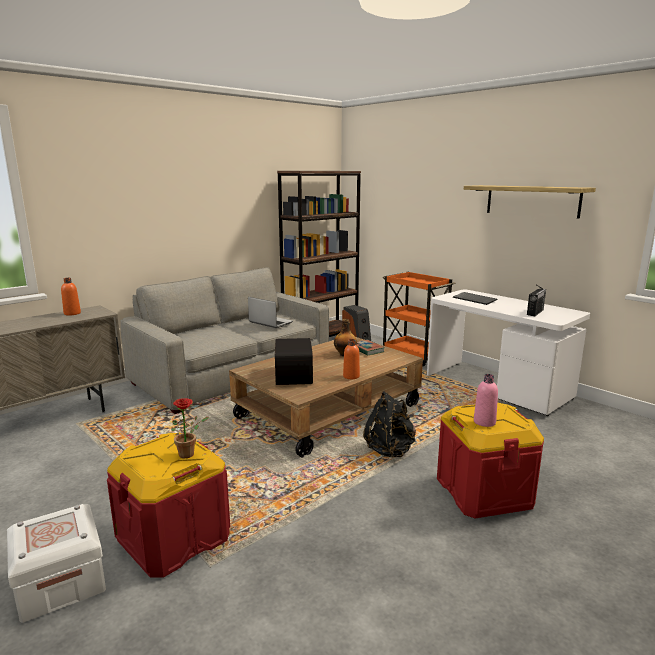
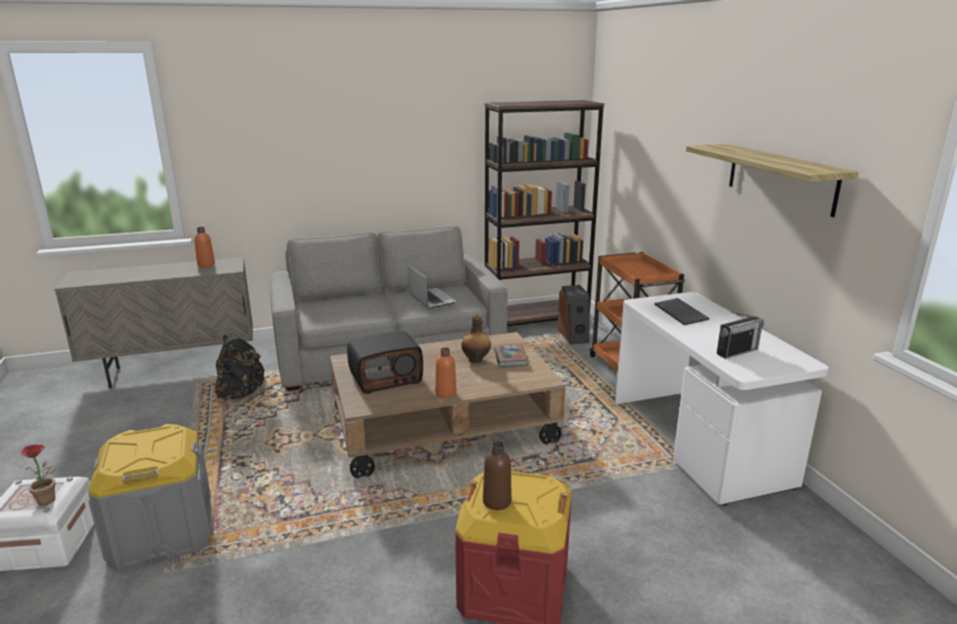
camera: 25 degrees right, 5 degrees up
(174, 538) = (162, 532): red storage box -> grey storage box
(190, 453) = (162, 453): potted plant -> potted plant (50, 500)
(295, 376) = (386, 378): radio -> radio turned 135 degrees counterclockwise
(390, 450) = (461, 496): black backpack -> black backpack (241, 393)
(484, 422) = (497, 501): pink bottle -> brown bottle

